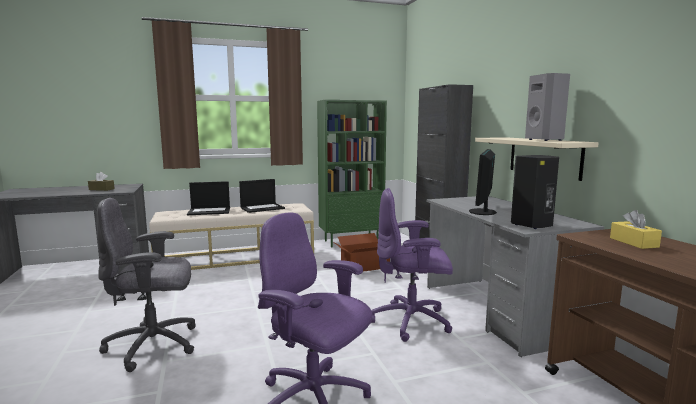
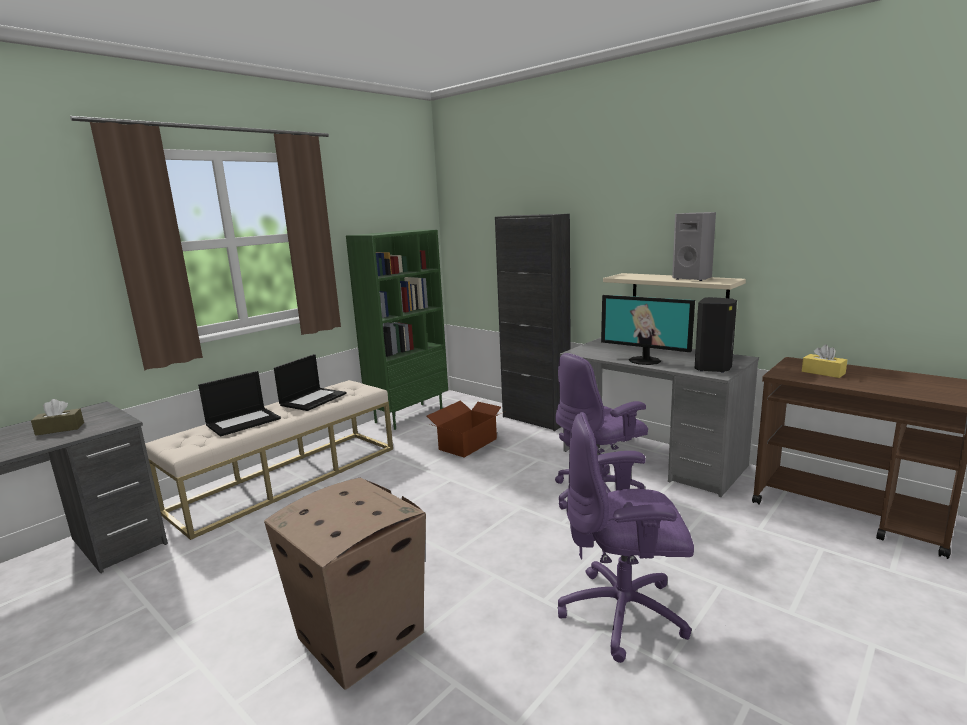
camera: 30 degrees left, 5 degrees up
(154, 345) = (360, 635): grey office chair -> cardboard box
(483, 212) = (645, 360): monitor -> monitor turned 45 degrees counterclockwise

